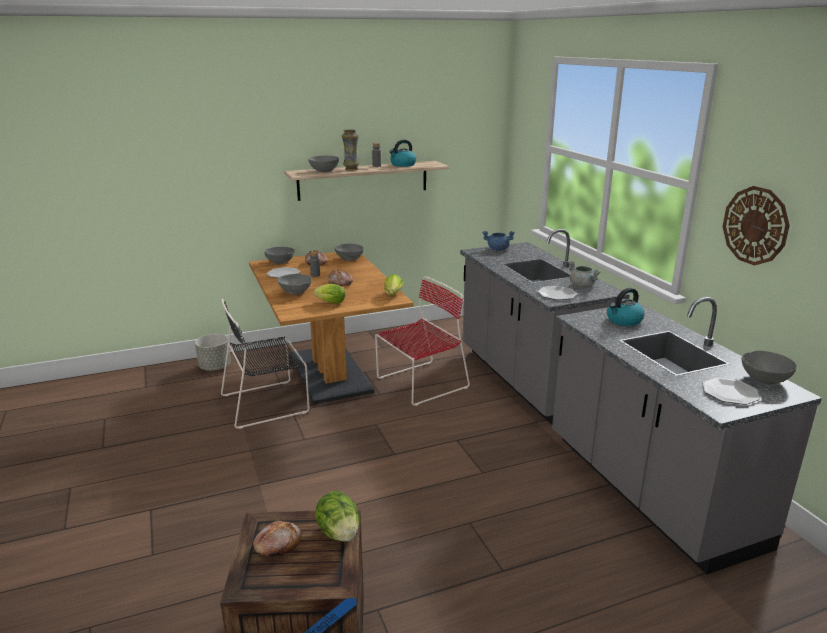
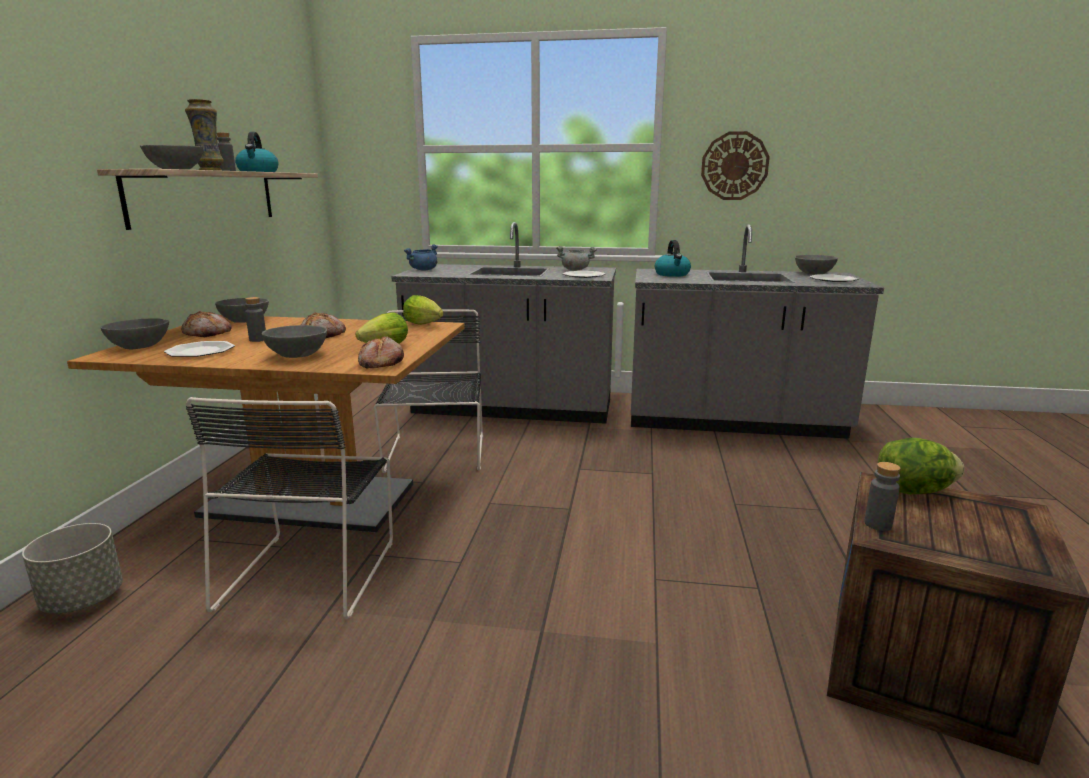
camera: 60 degrees left, 5 degrees down
(276, 520) = (878, 524): none -> grey bottle
(277, 544) = (940, 533): bread -> bread (380, 363)
(420, 383) = (435, 454): red chair -> black chair

